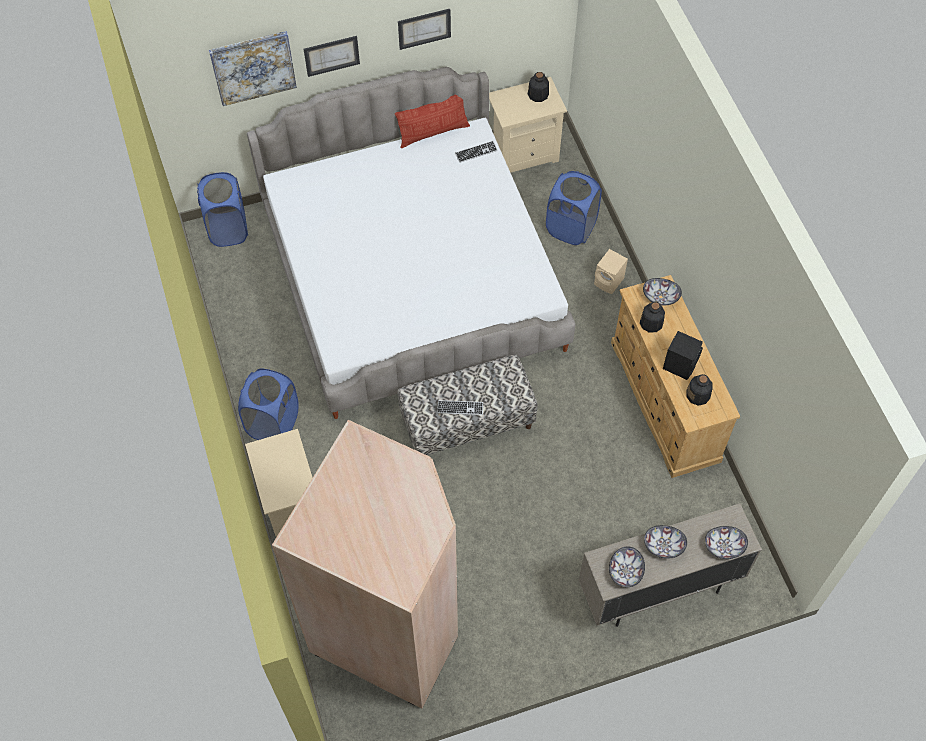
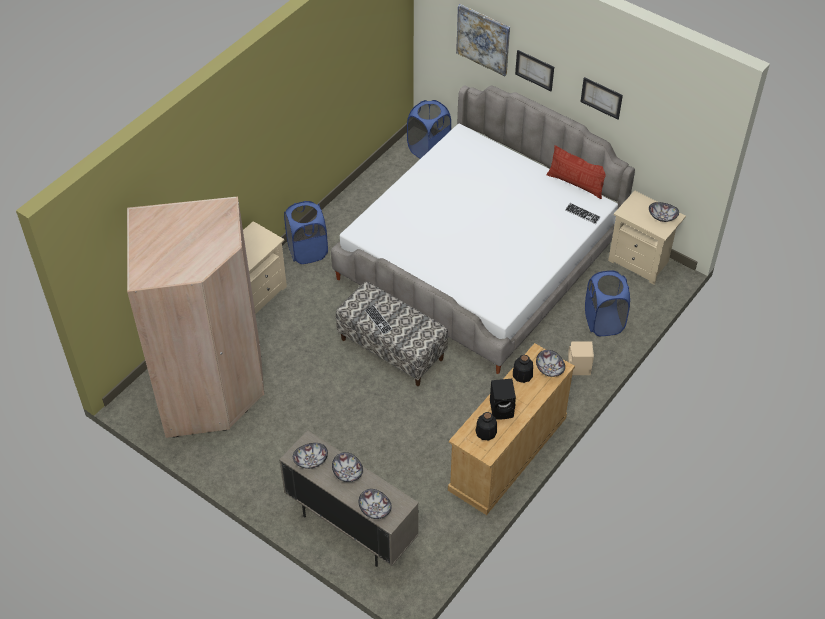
camera: 55 degrees right, 10 degrees down
(538, 94) = (662, 217): bottle -> bowl

